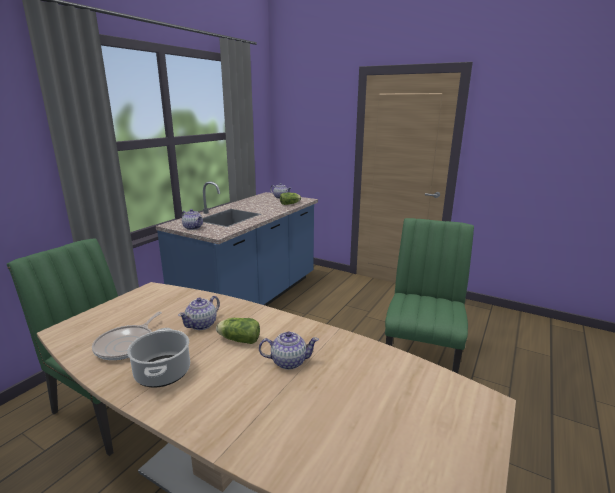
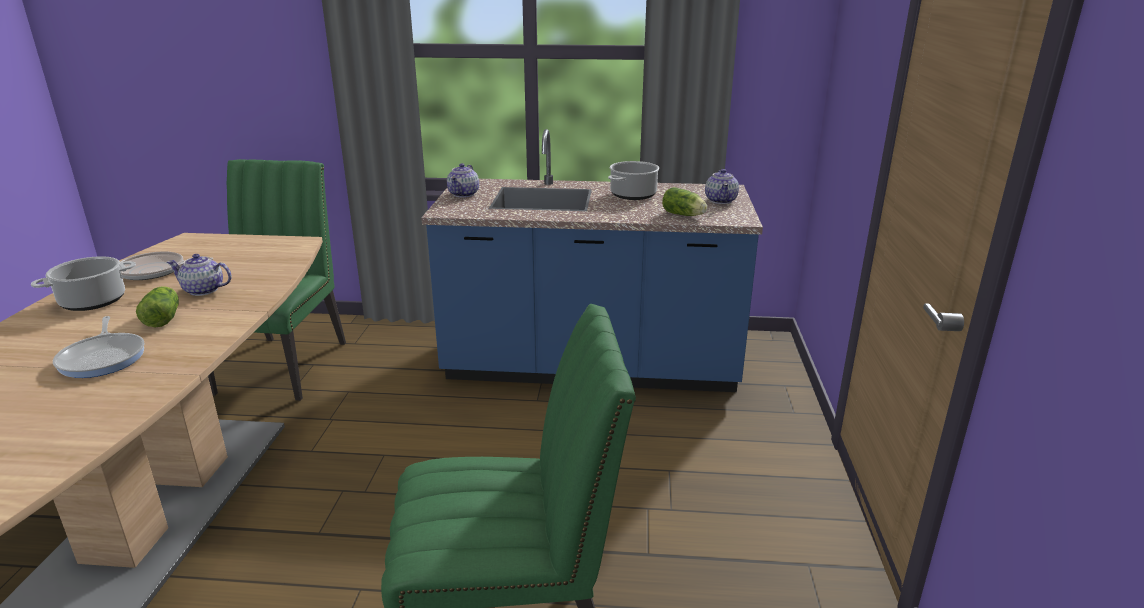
camera: 65 degrees right, 5 degrees up
(251, 205) = (633, 195): none -> cooking pot
(288, 362) = (104, 358): teapot -> frying pan

